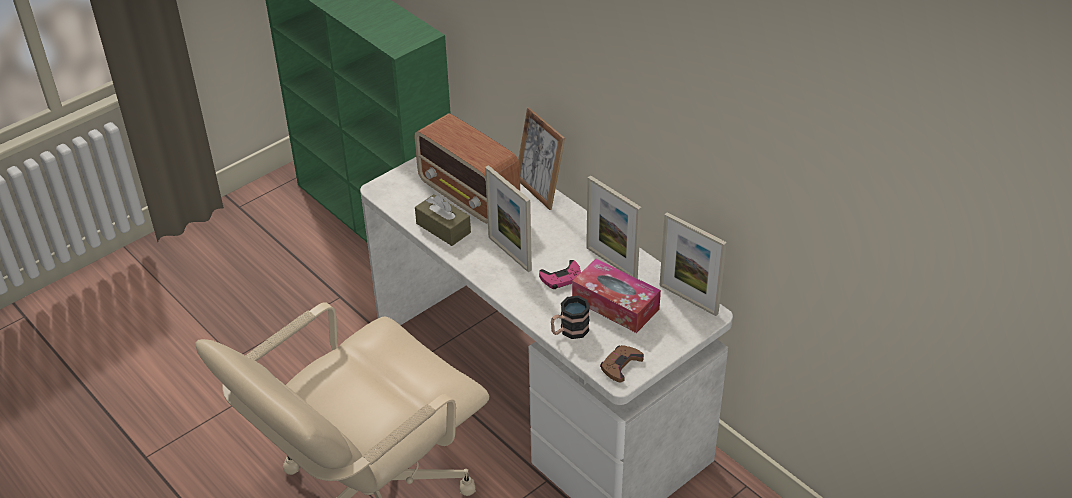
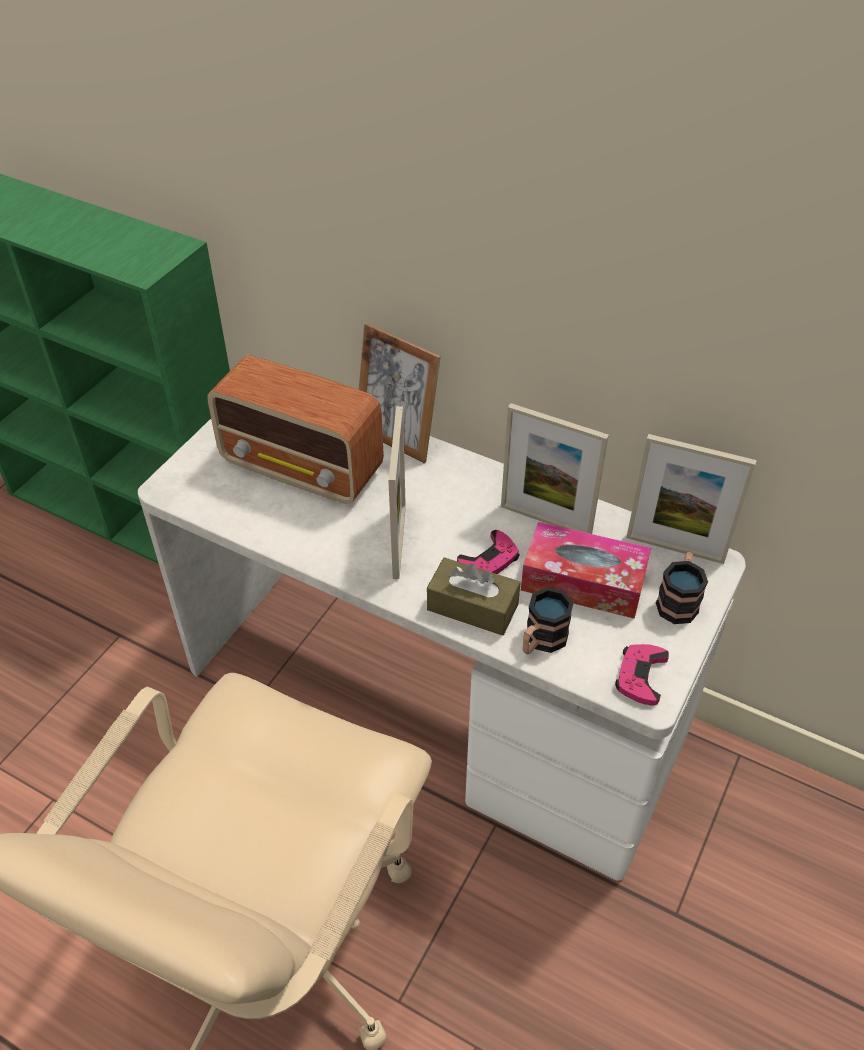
camera: 20 degrees left, 5 degrees up
(443, 228) = (286, 525): brown tissue box -> brown tissue box (472, 607)
(509, 253) = (399, 541): picture frame -> picture frame turned 120 degrees counterclockwise
(620, 365) = (640, 676): brown game controller -> pink game controller
(671, 329) = (678, 600): none -> mug

